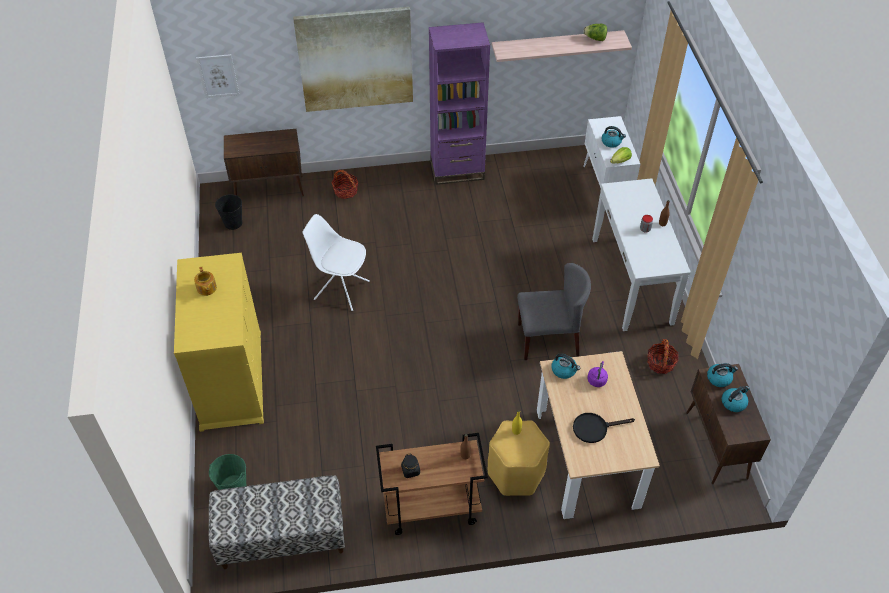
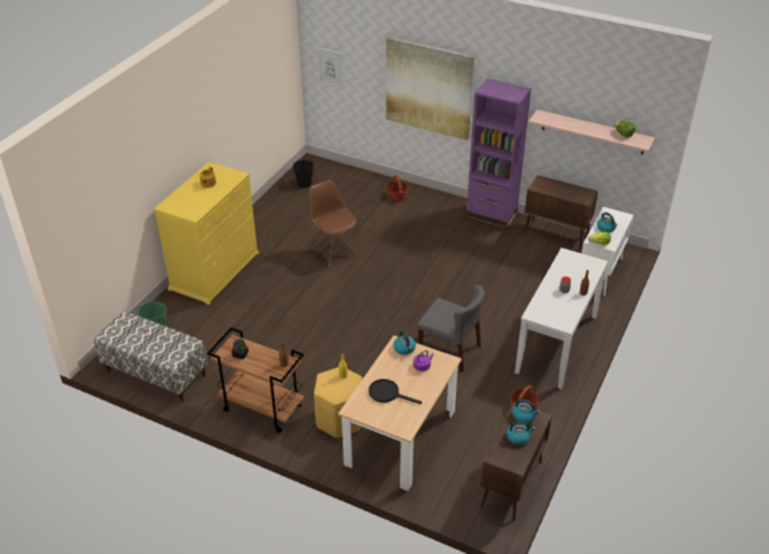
camera: 35 degrees right, 10 degrees down
(270, 189) = (347, 174): brown cabinet -> brown cabinet (556, 235)
(340, 290) = (334, 252): white chair -> brown chair

